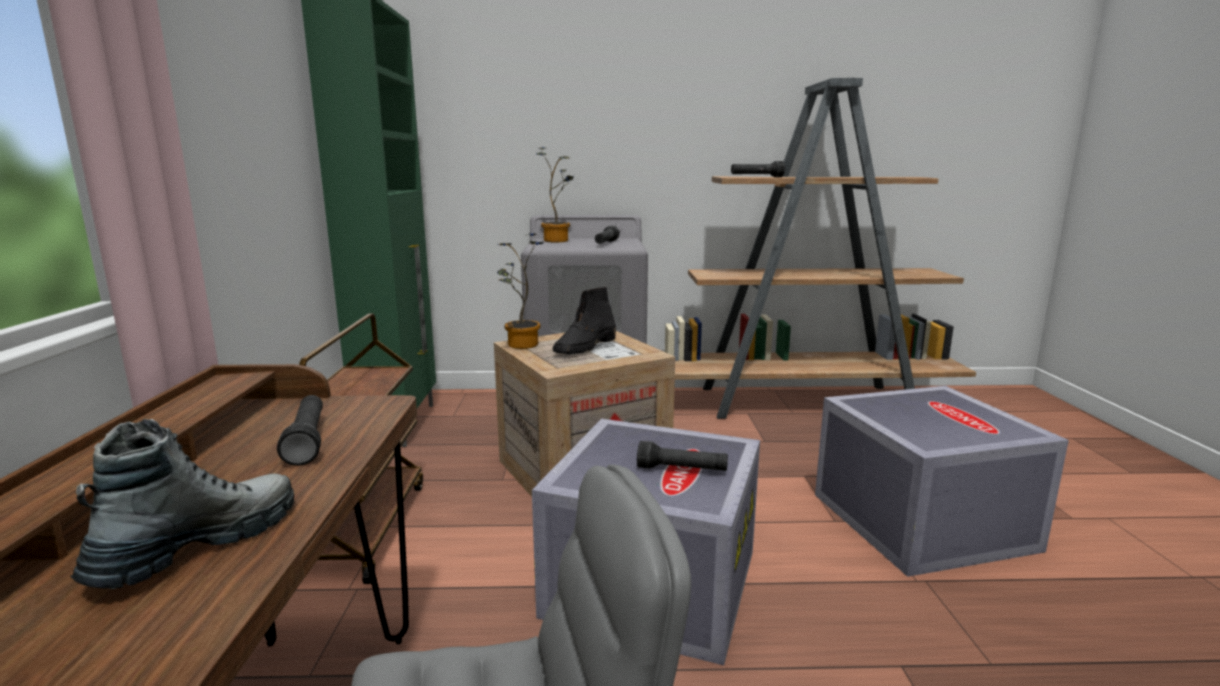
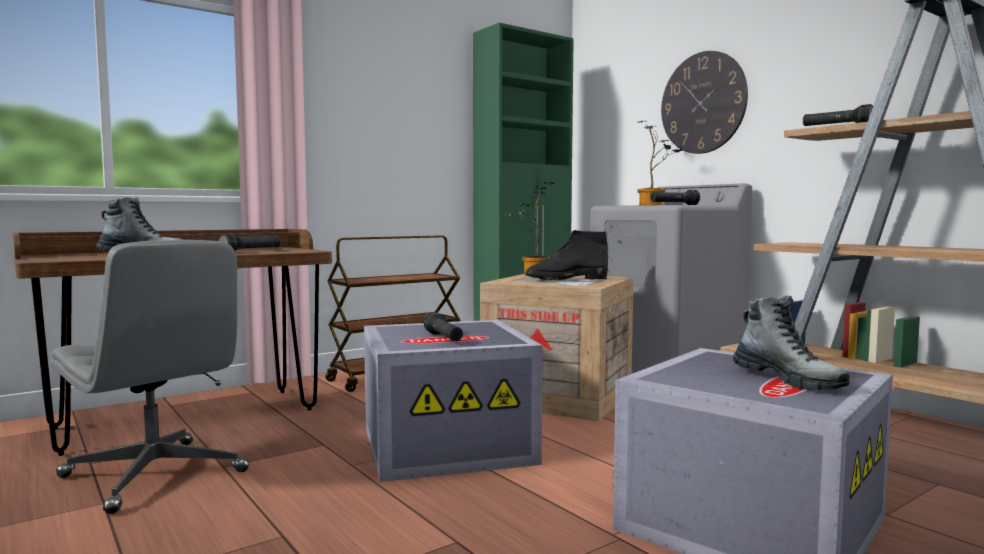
camera: 55 degrees right, 10 degrees down
(576, 128) = (703, 103): none -> wall clock
(952, 413) = (788, 380): none -> boot

